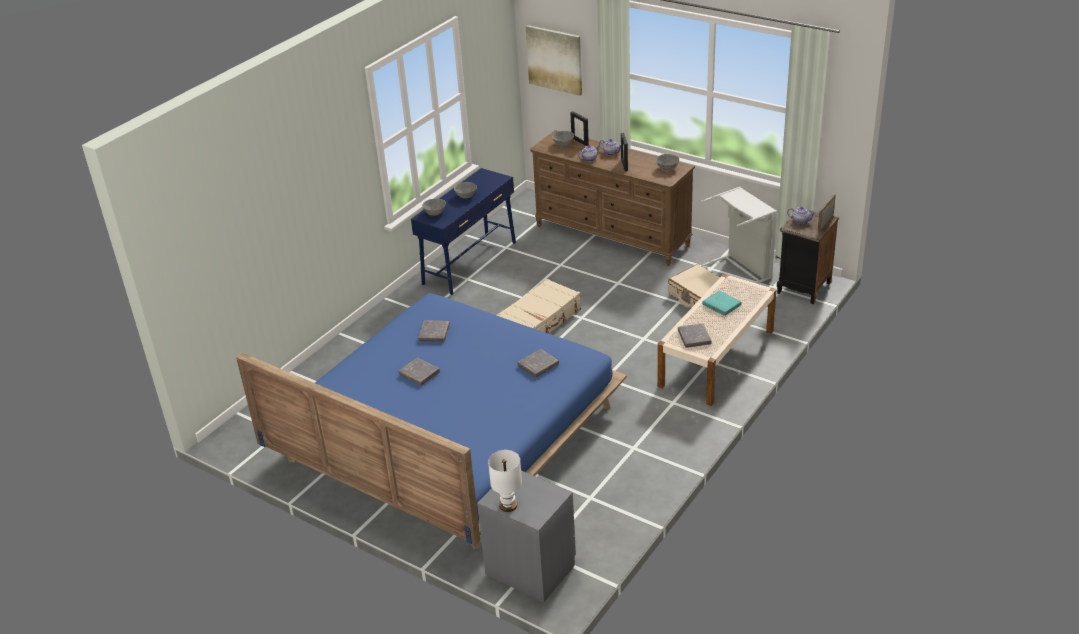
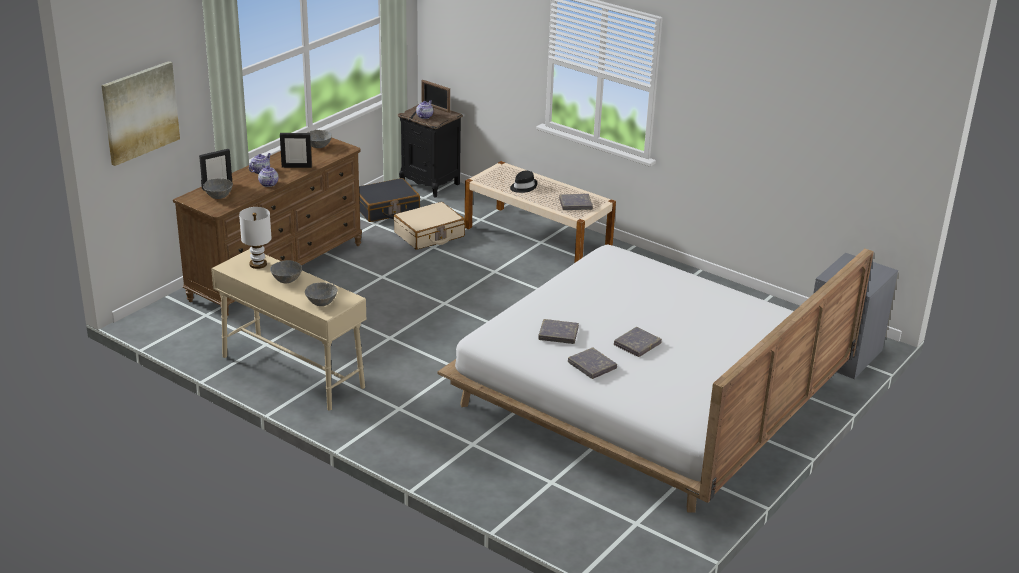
camera: 90 degrees left, 5 degrees down
(450, 433) = (645, 394): blue bed -> white bed
(470, 263) = (293, 372): blue console table -> beige console table
(508, 505) = (870, 282): white table lamp -> white table lamp (258, 264)
(538, 365) = (627, 275): grey book -> grey book (592, 366)
(540, 321) = (444, 329): beige suitcase -> none
(721, 305) = (523, 187): turquoise book -> black hat
(741, 270) = (386, 209): grey laundry basket -> black suitcase

